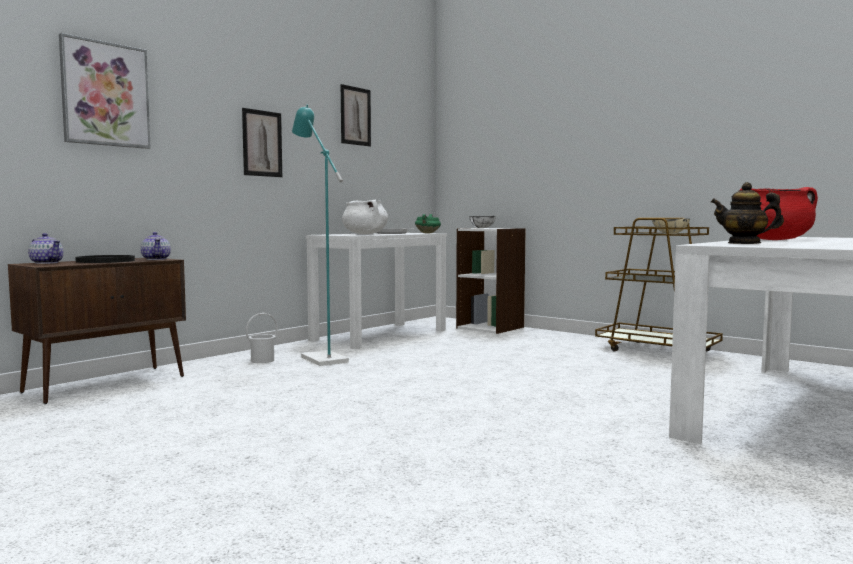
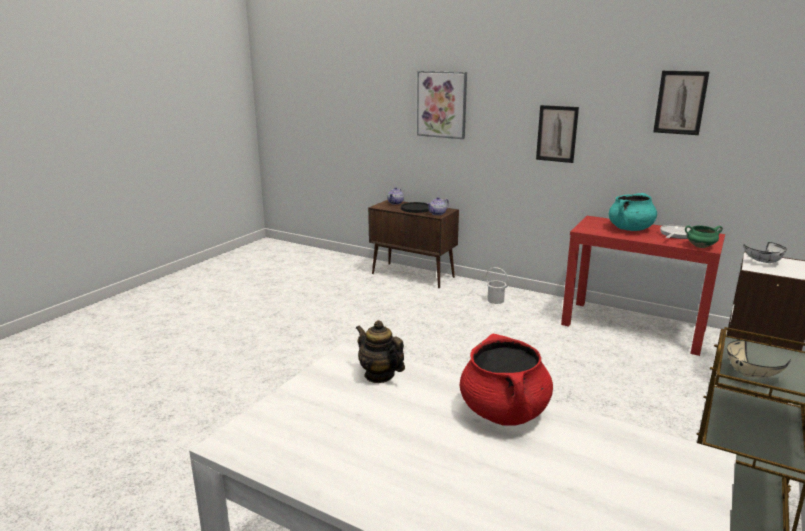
camera: 80 degrees right, 15 degrees up
(320, 357) = (519, 317): turquoise floor lamp -> none
(365, 234) = (630, 229): white cooking pot -> turquoise cooking pot
(380, 335) = (633, 326): white console table -> red console table
(744, 243) = (379, 375): teapot -> teapot turned 60 degrees counterclockwise

